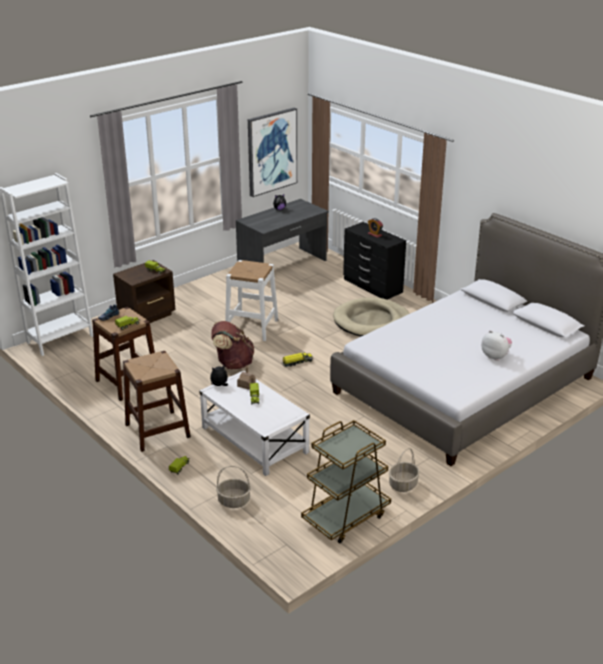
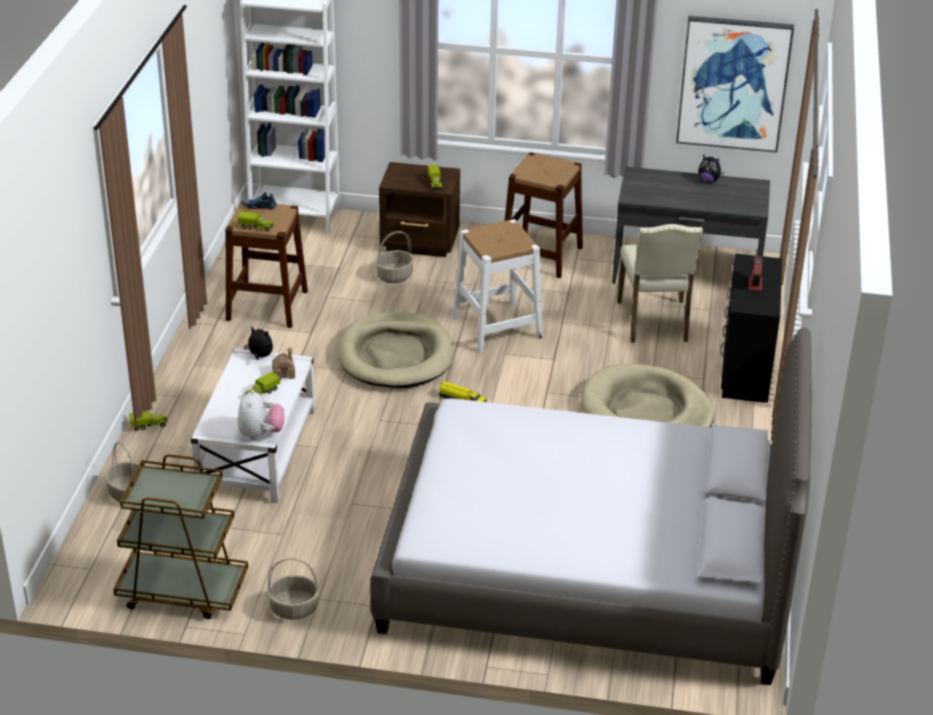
camera: 50 degrees right, 5 degrees up
(157, 430) = (199, 375): brown stool -> brown stool (541, 255)
(164, 334) = (395, 276): none -> basket
(233, 364) = (395, 355): brown backpack -> beige dog bed
(308, 289) = (654, 322): none -> beige chair
(495, 356) = (568, 534): plush toy -> plush toy (260, 434)

